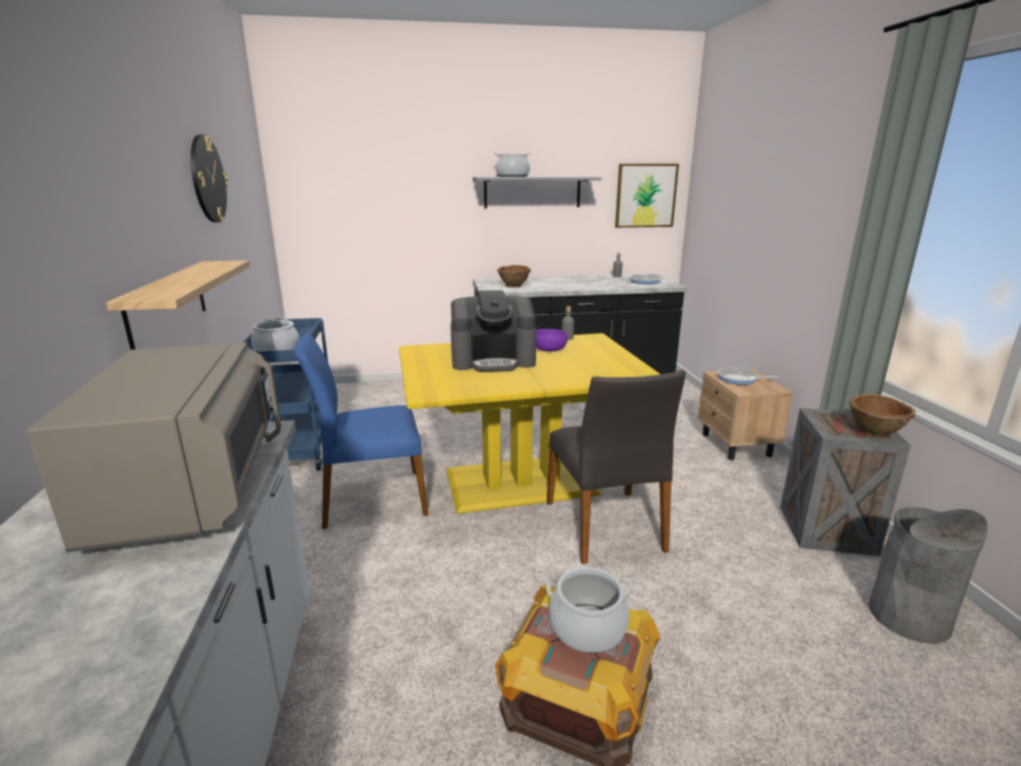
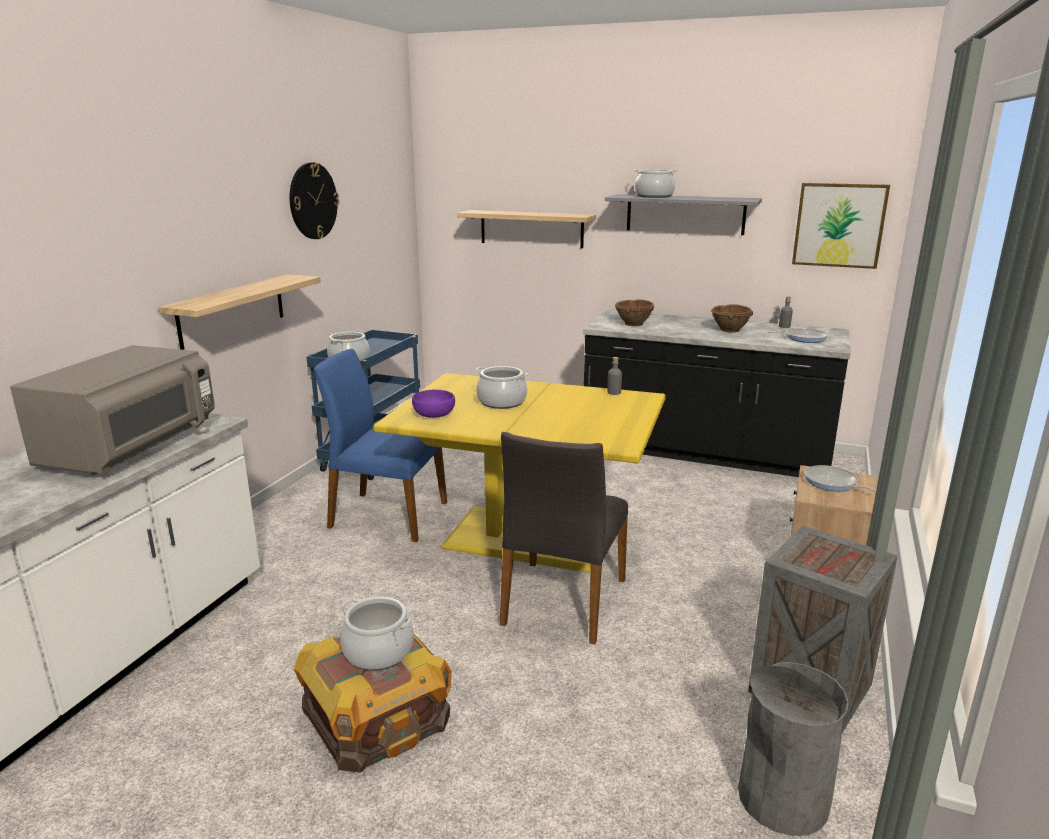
camera: 30 degrees right, 0 degrees up
(395, 211) = (531, 228): none -> shelf
(493, 360) = (502, 402): coffee machine -> cooking pot
(548, 349) = (572, 401): purple bowl -> purple bowl (433, 414)
(875, 433) = (845, 574): brown bowl -> brown bowl (730, 330)

